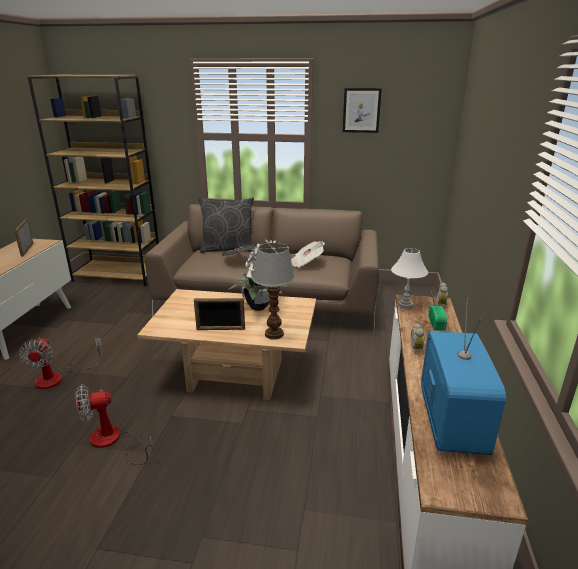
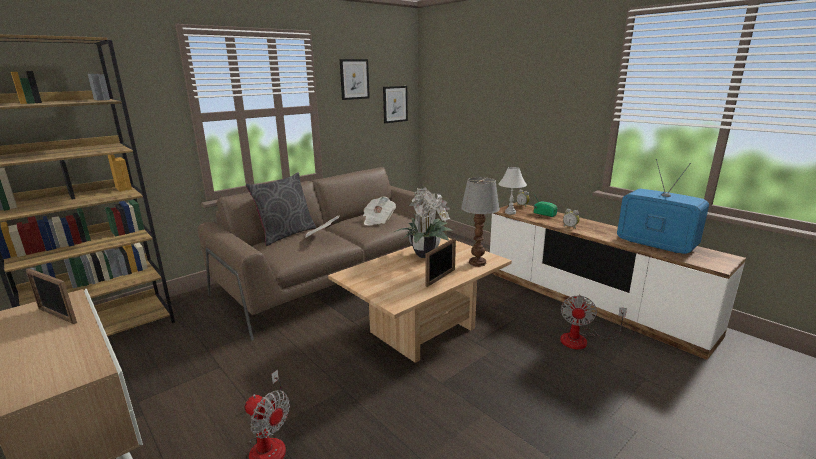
camera: 50 degrees left, 5 degrees down
(112, 441) = (444, 432): fan -> fan (582, 339)
(417, 142) = (395, 104): none -> picture

